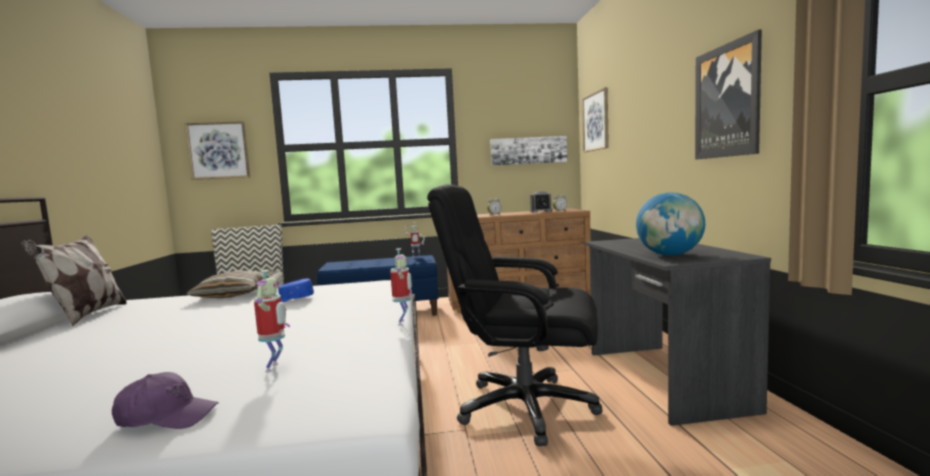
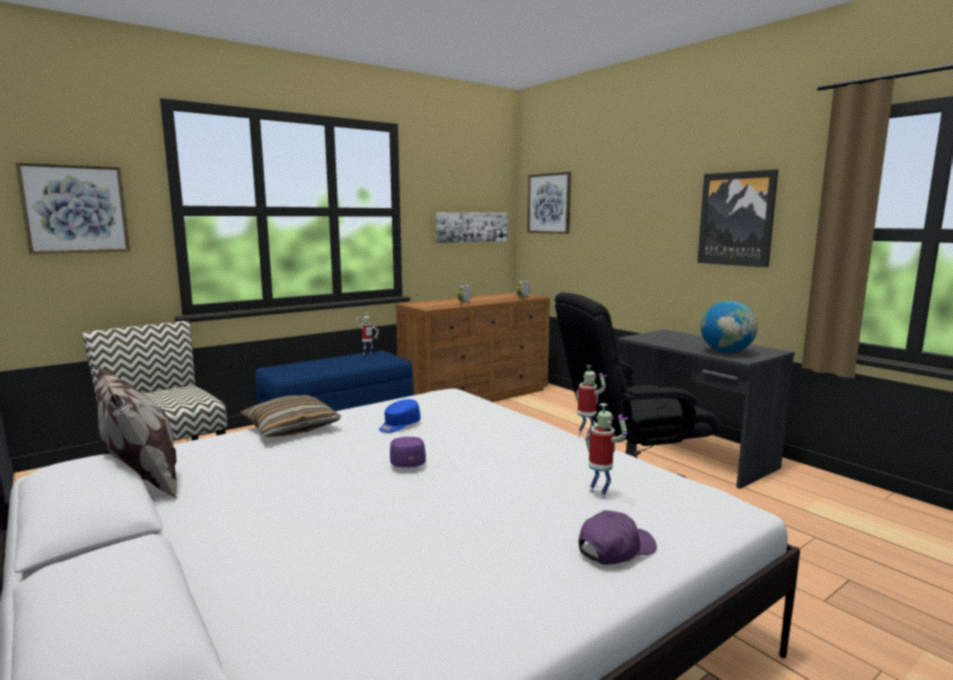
camera: 30 degrees left, 5 degrees up
(229, 323) = (406, 462): none -> purple cap
(541, 211) = (497, 297): alarm clock -> none

